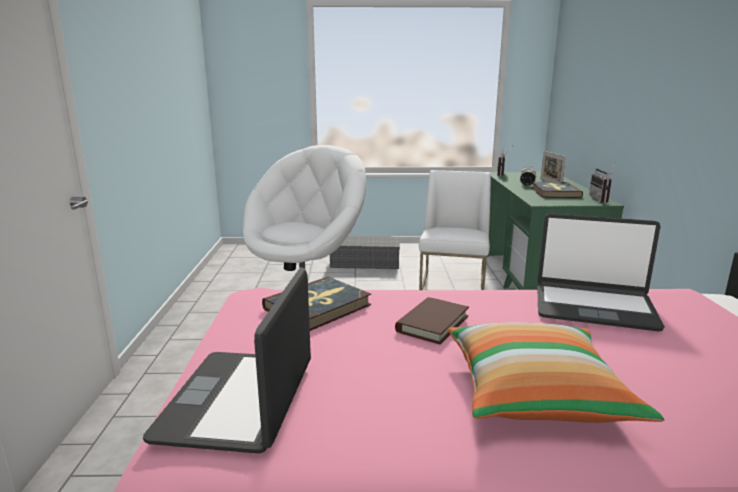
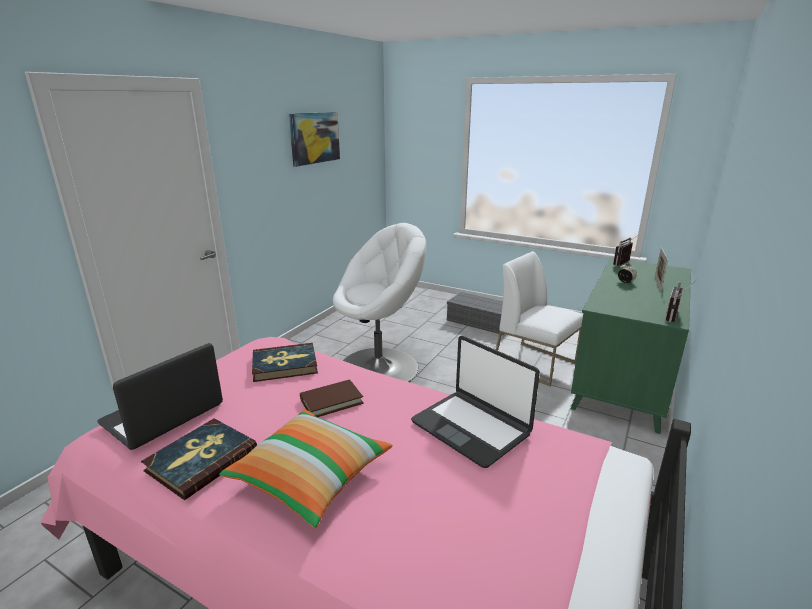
camera: 30 degrees right, 5 degrees up
(156, 55) = (314, 138): none -> picture
(453, 285) = (535, 363): white chair -> white chair turned 90 degrees counterclockwise
(555, 192) = (638, 297): book -> book (201, 460)

